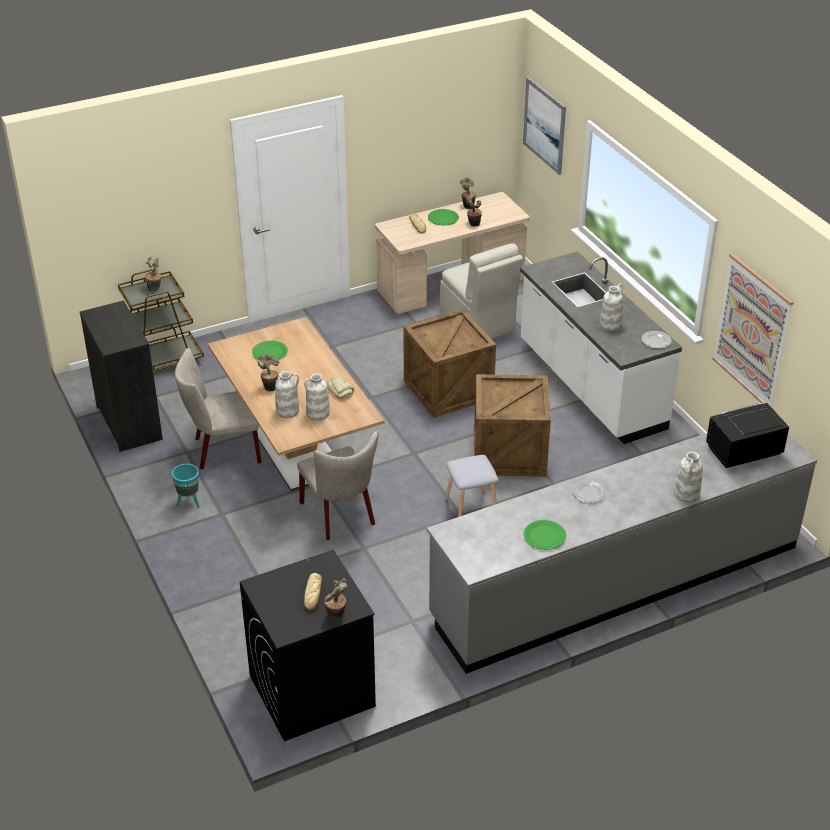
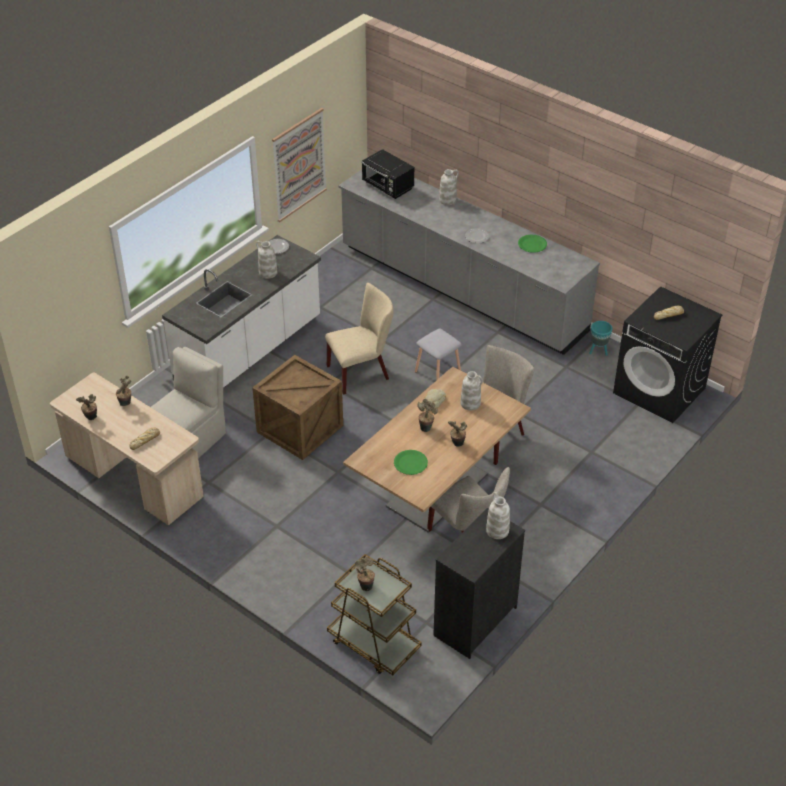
camera: 115 degrees left, 5 degrees up
(189, 502) = (543, 530): turquoise planter -> turquoise planter (598, 351)
(288, 411) = (479, 421): white vase -> white vase (497, 530)
(336, 615) = (676, 300): potted plant -> potted plant (426, 427)
(443, 218) = (122, 427): green plate -> none
(508, 453) = (362, 372): crate -> beige chair
(544, 125) = (56, 298): picture -> none

